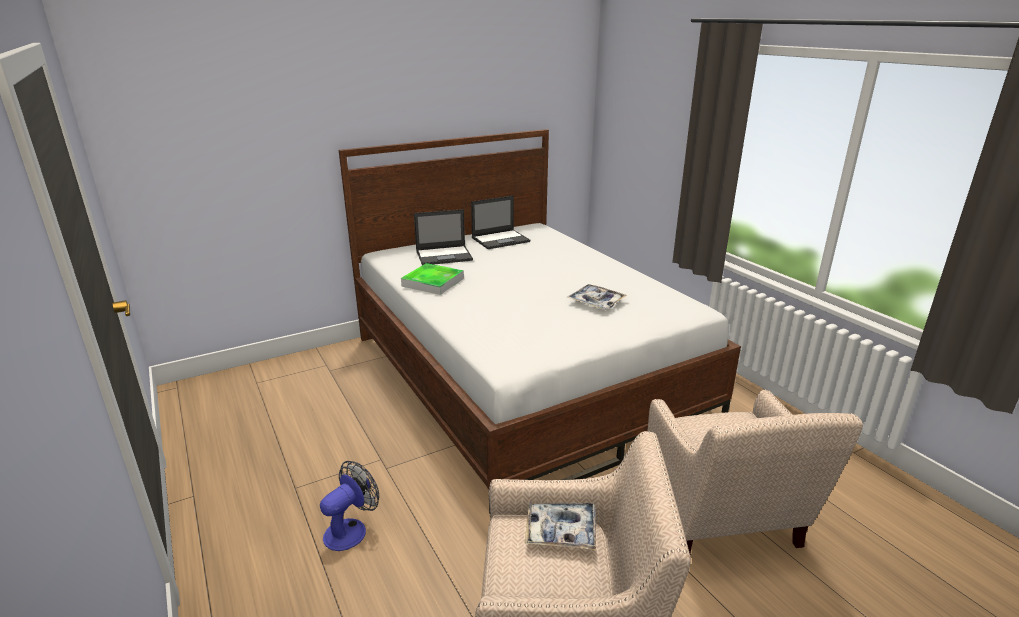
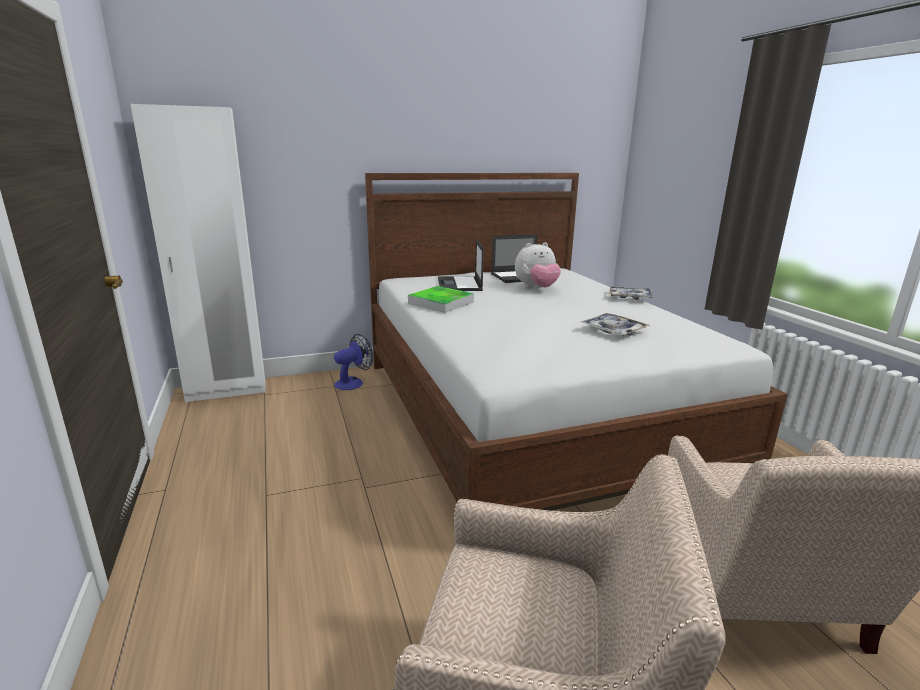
camera: 10 degrees right, 5 degrees down
(215, 383) = (227, 391): none -> white wardrobe
(351, 529) = (309, 546): fan -> fan (353, 382)
(444, 255) = (459, 284): laptop -> laptop turned 90 degrees clockwise
(519, 254) = (536, 288): none -> plush toy
(561, 530) = (538, 573): tray -> tray (630, 297)

